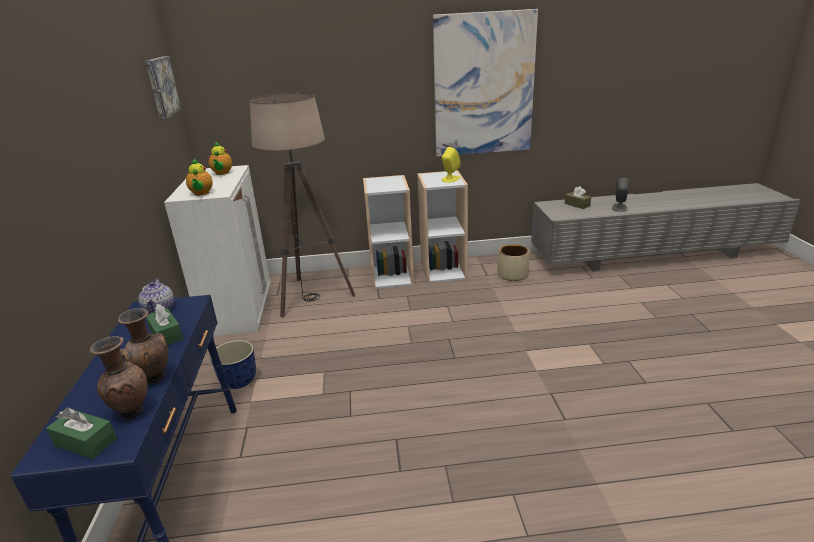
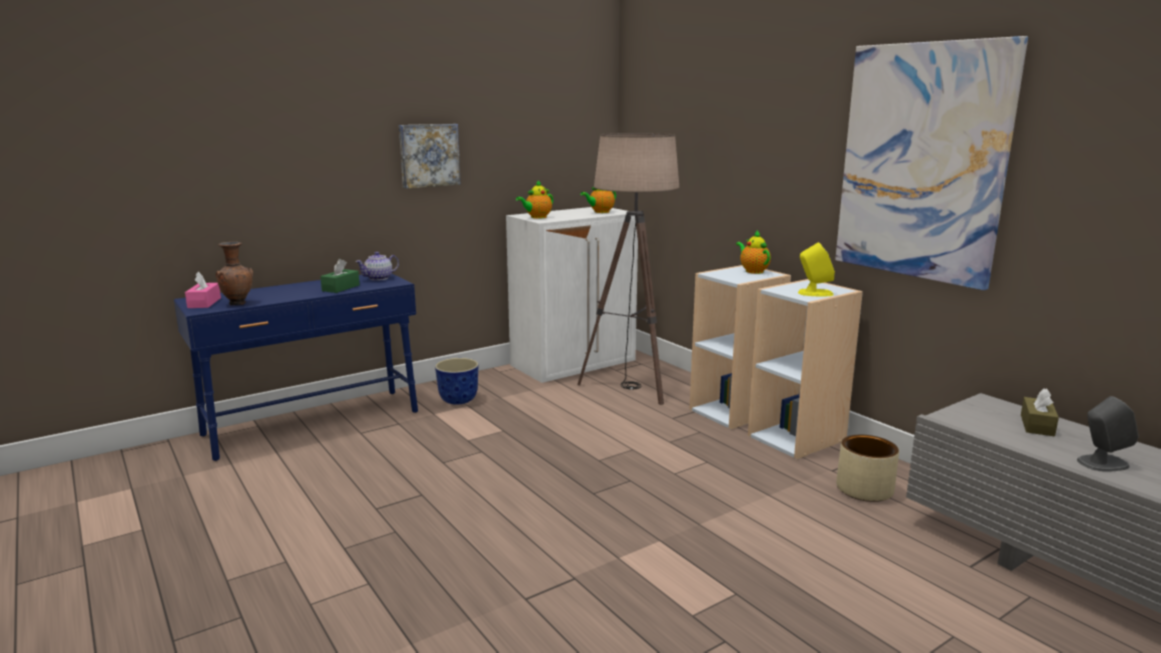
camera: 60 degrees right, 10 degrees down
(85, 442) = (204, 303): green tissue box -> pink tissue box
(154, 379) = (279, 299): brown vase -> none
(161, 87) = (573, 113): picture -> picture (429, 155)
(383, 180) = (753, 271): none -> teapot

